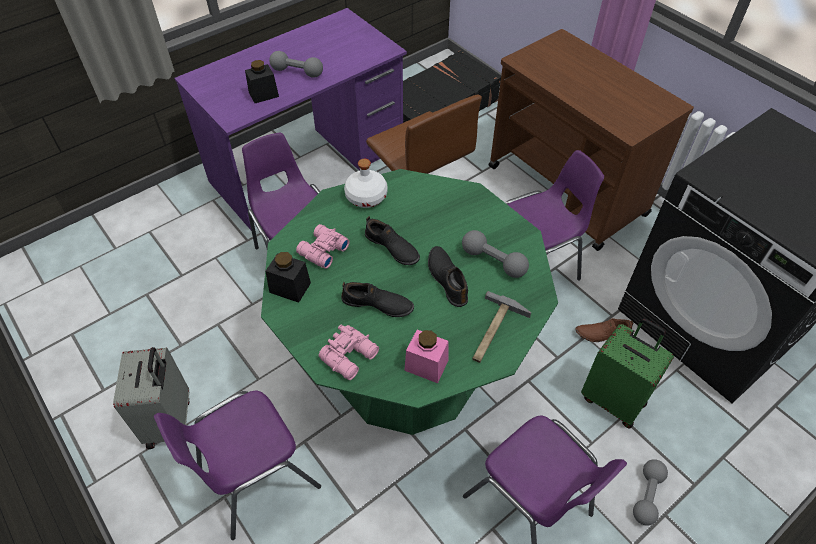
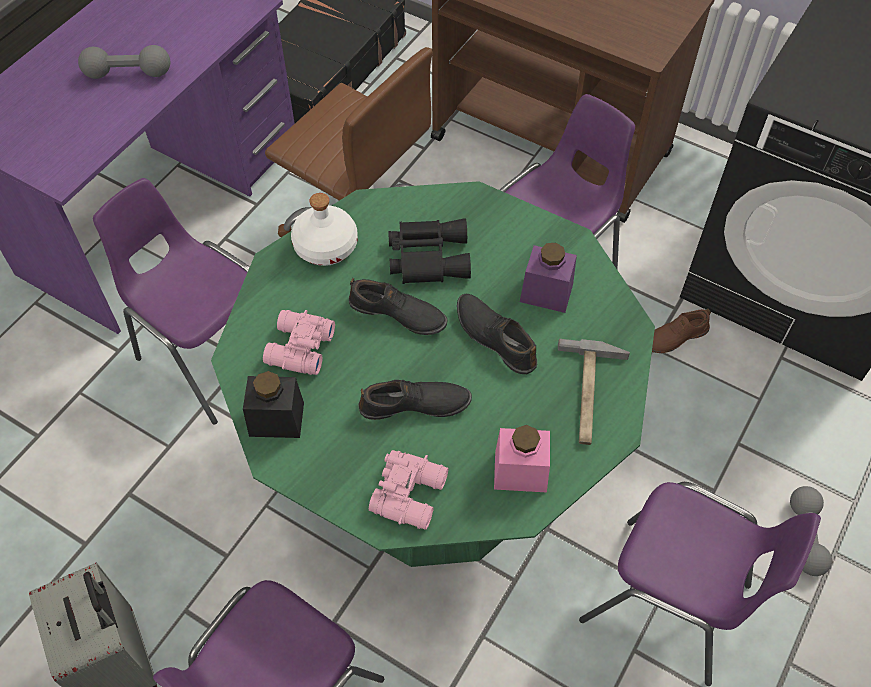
camera: 20 degrees left, 5 degrees up
(263, 94) = (91, 123): black jar -> none
(426, 219) = (427, 256): none -> black binoculars
(493, 261) = (546, 293): grey dumbbell -> purple jar
(614, 399) = (720, 423): green suitcase -> none

